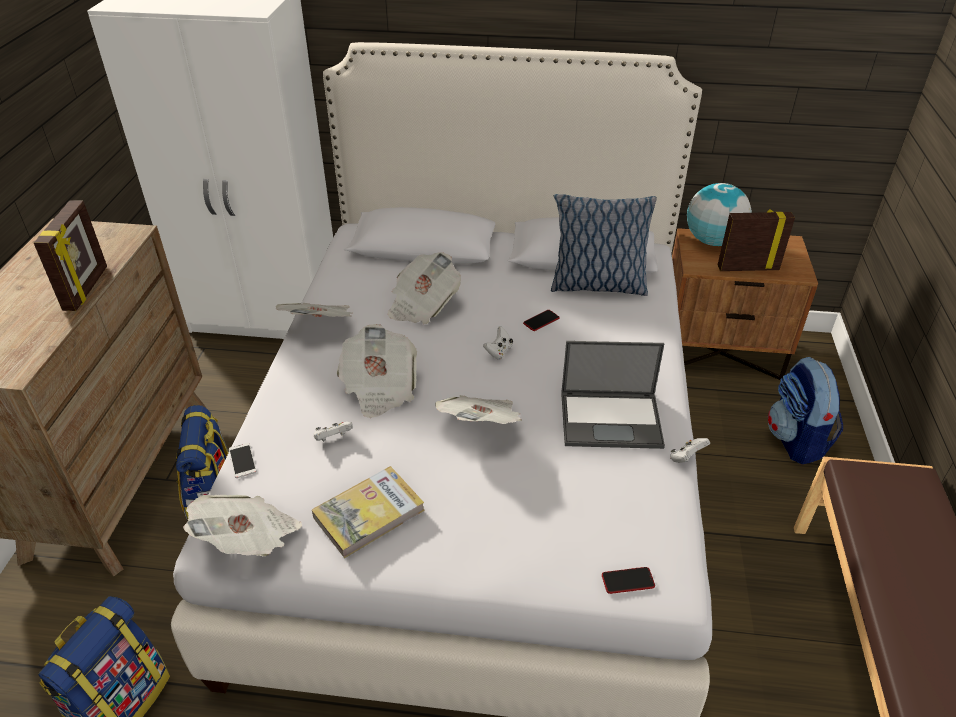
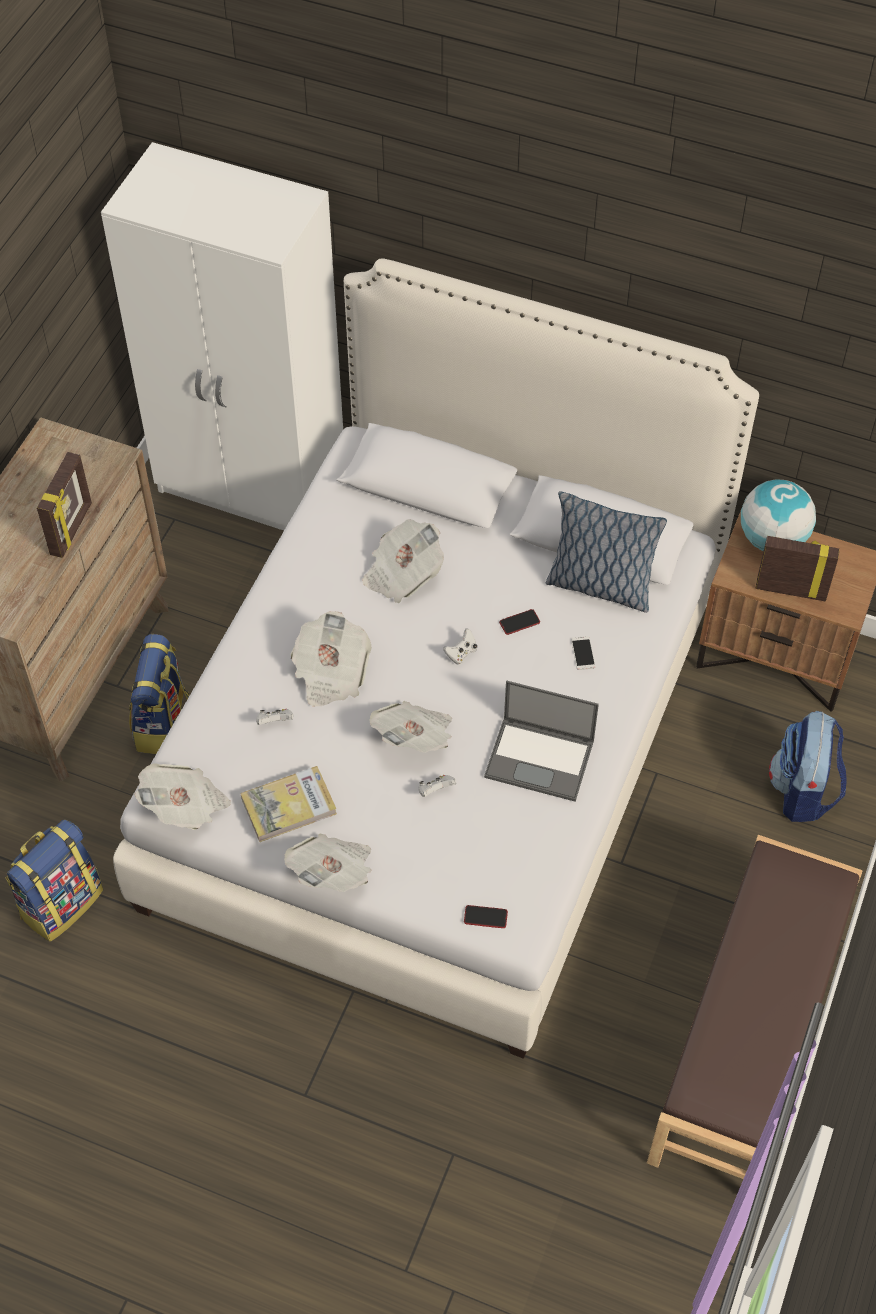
camera: 15 degrees right, 15 degrees up
(242, 460) = (191, 726): phone -> phone (583, 653)
(321, 325) = (291, 579): newspaper -> newspaper (333, 873)
(686, 458) = (592, 816): white game controller -> white game controller (435, 790)

